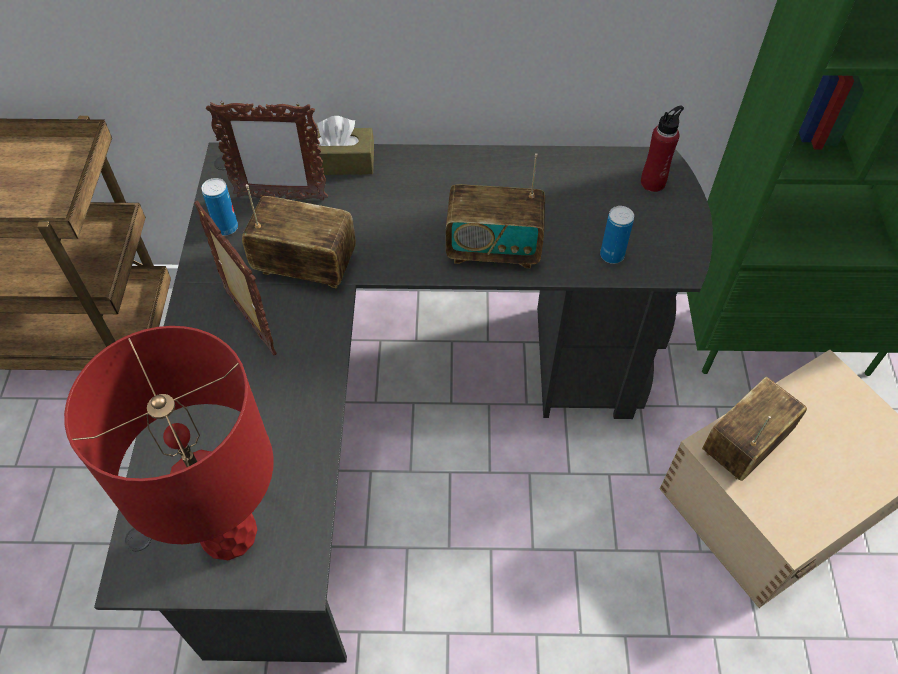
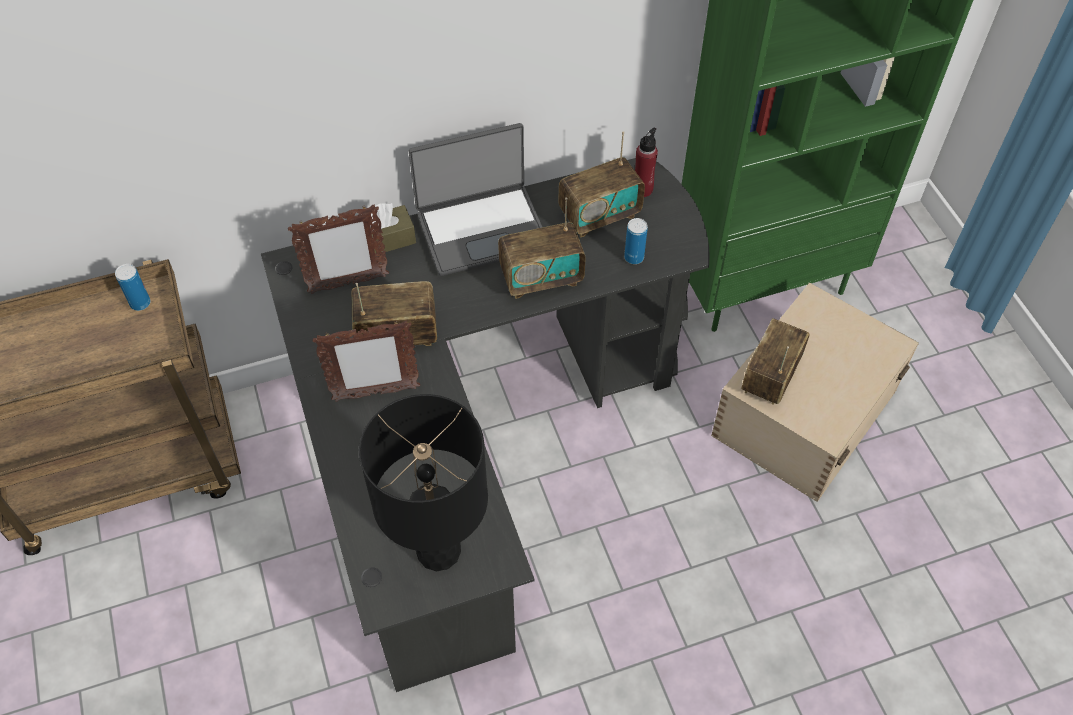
camera: 20 degrees left, 0 degrees up
(226, 227) = (315, 322): can -> can (140, 303)
(229, 534) = (439, 551): red table lamp -> black table lamp
(250, 323) = (375, 394): picture frame -> picture frame turned 135 degrees clockwise
(451, 178) = (482, 229): none -> laptop
(590, 198) = (599, 215): none -> radio

